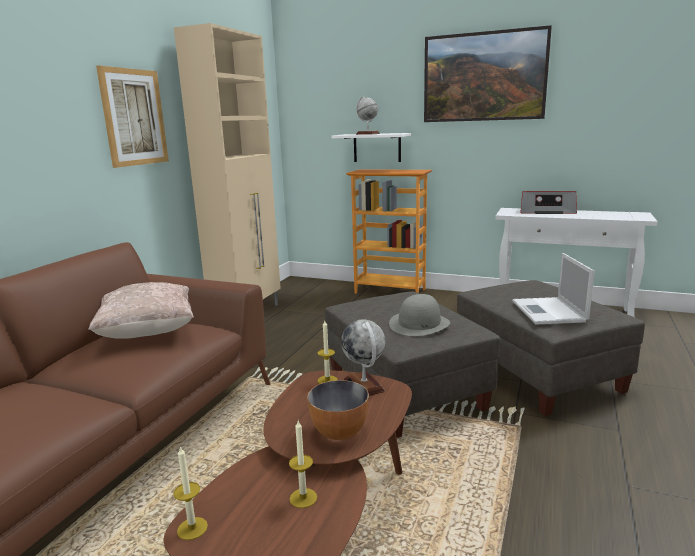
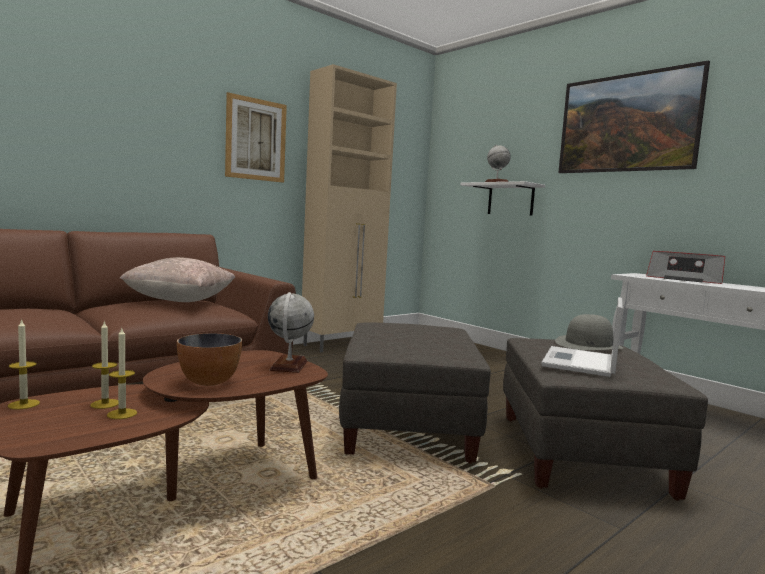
camera: 25 degrees right, 10 degrees down
(327, 380) = (266, 356): candle -> candle (105, 404)
(390, 291) = (502, 356): bookcase -> none
(419, 324) = (415, 342): grey hat -> grey hat (588, 345)

